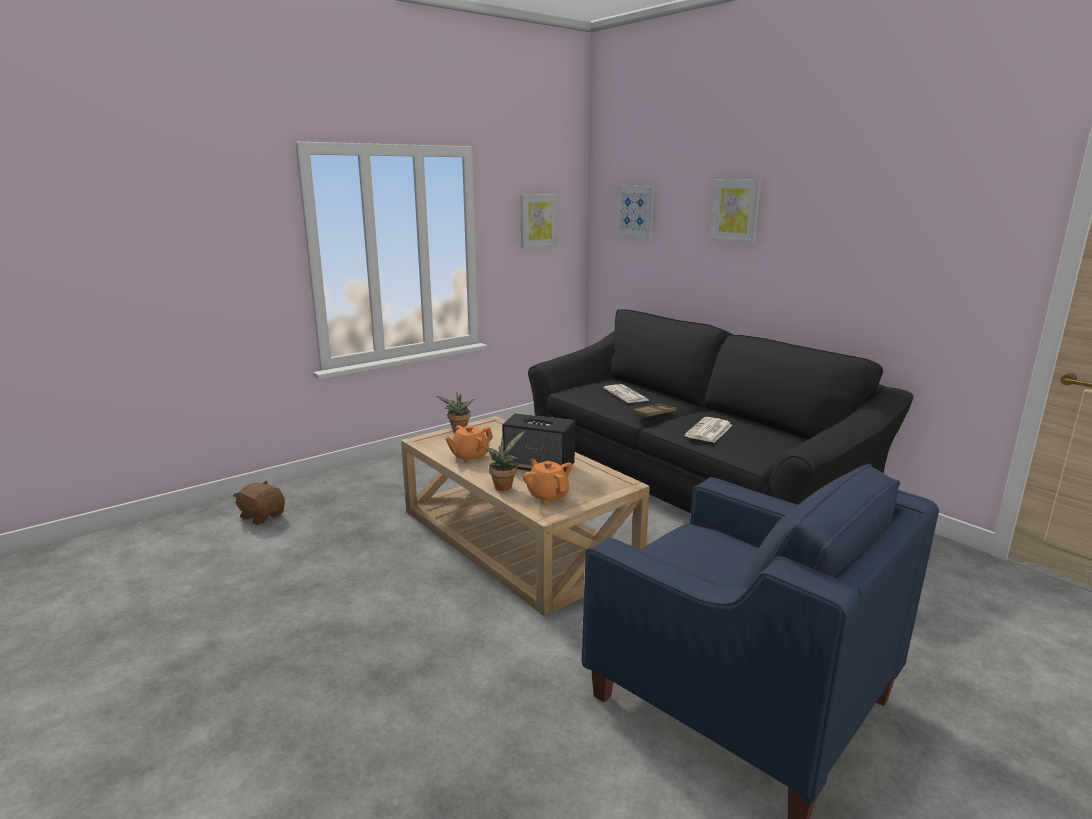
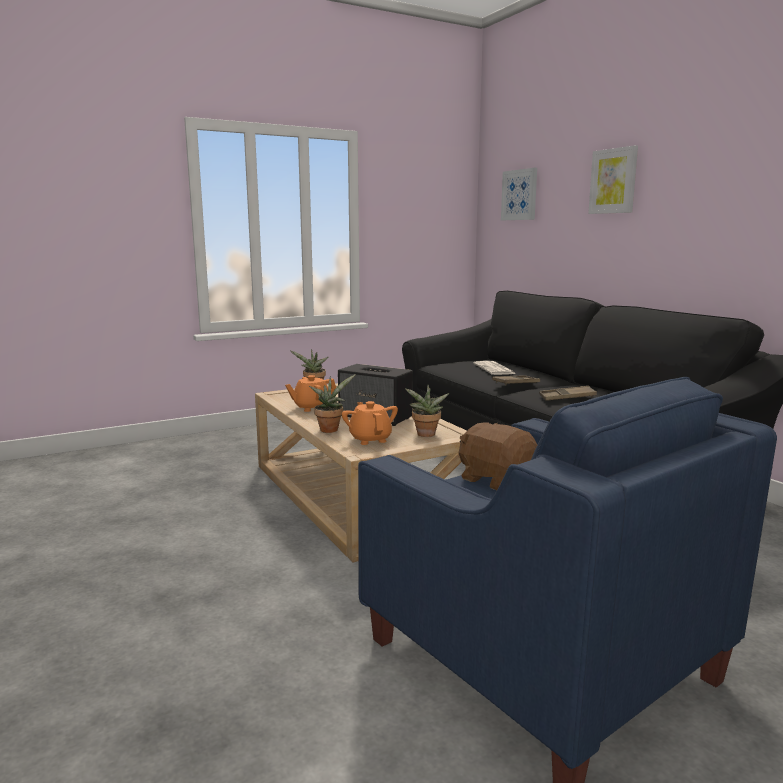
camera: 10 degrees right, 5 degrees down
(262, 516) = (126, 462): brown plush toy -> brown plush toy (496, 479)
(538, 220) = (424, 207): picture -> none
(596, 486) = (425, 435): none -> potted plant
(709, 431) = (567, 397): newspaper -> brown tray

